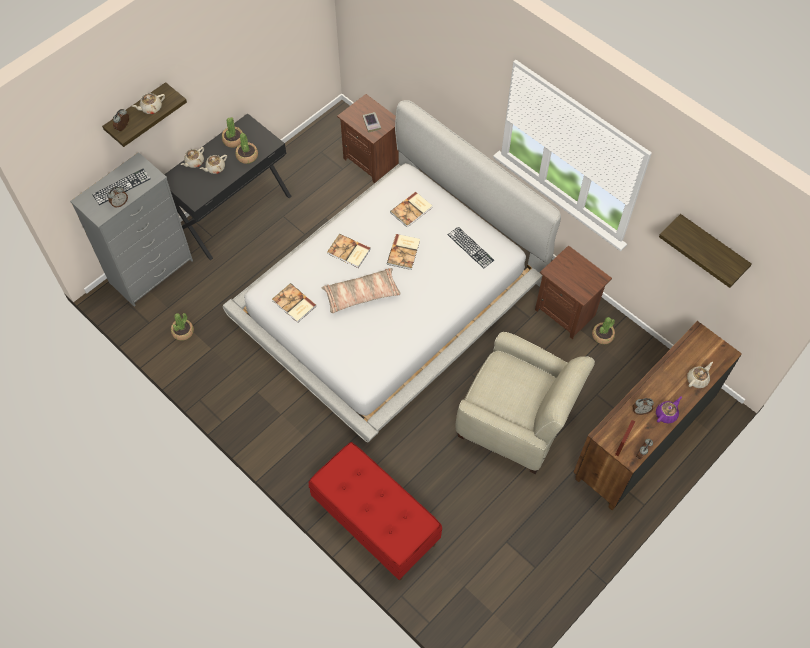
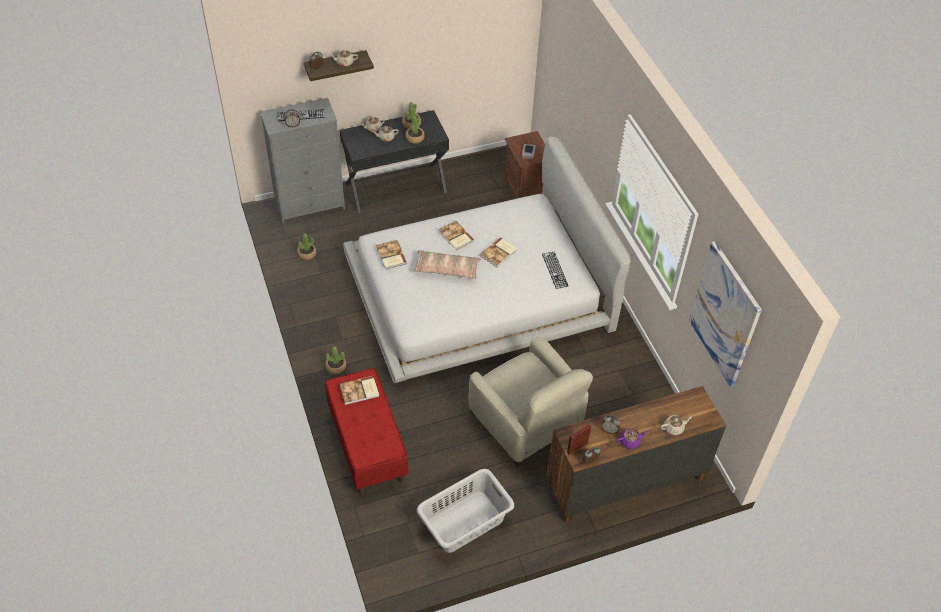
camera: 25 degrees right, 10 degrees down
(412, 210) = (524, 226): book -> book (359, 391)
(519, 557) = (465, 522): none -> grey laundry basket
(566, 312) = (619, 360): brown nightstand -> none
(602, 335) = (639, 390): potted plant -> potted plant (336, 366)
(711, 247) = (724, 314): shelf -> picture

